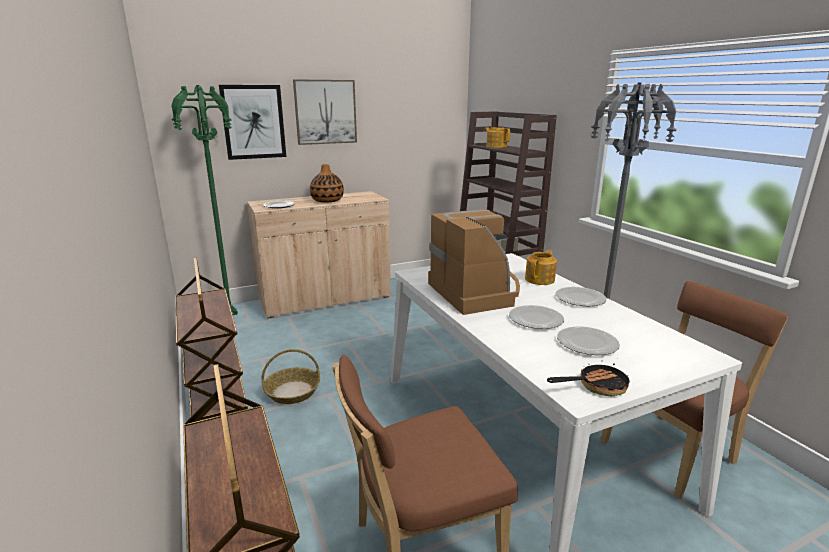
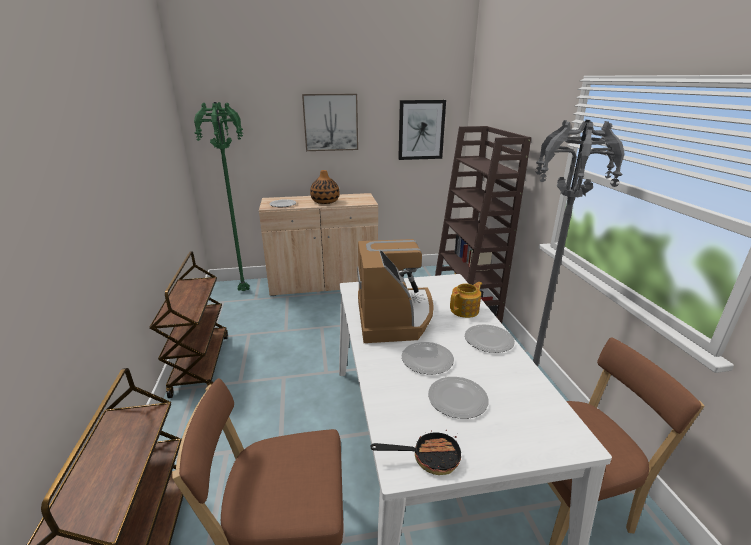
camera: 15 degrees right, 5 degrees up
(253, 122) = (268, 131): picture -> picture (421, 130)
(292, 392) = (257, 369): basket -> none
(496, 146) = (478, 162): teapot -> none

